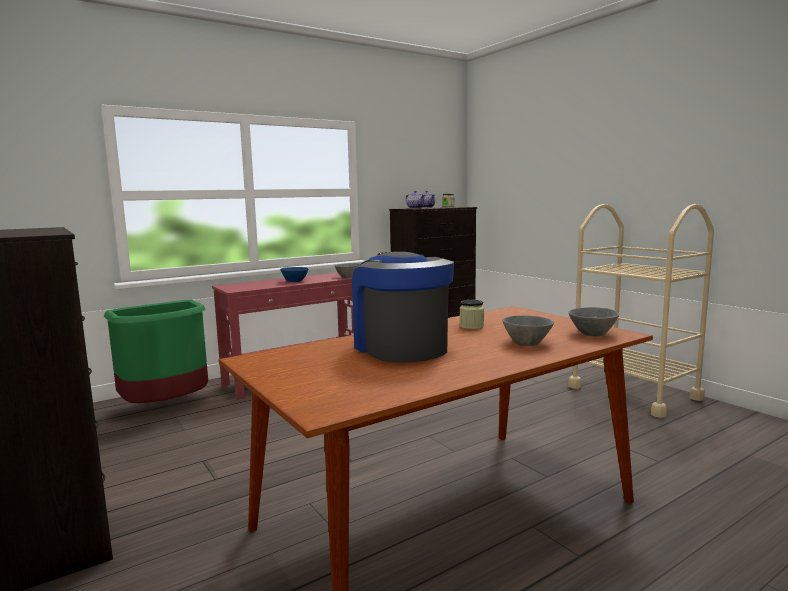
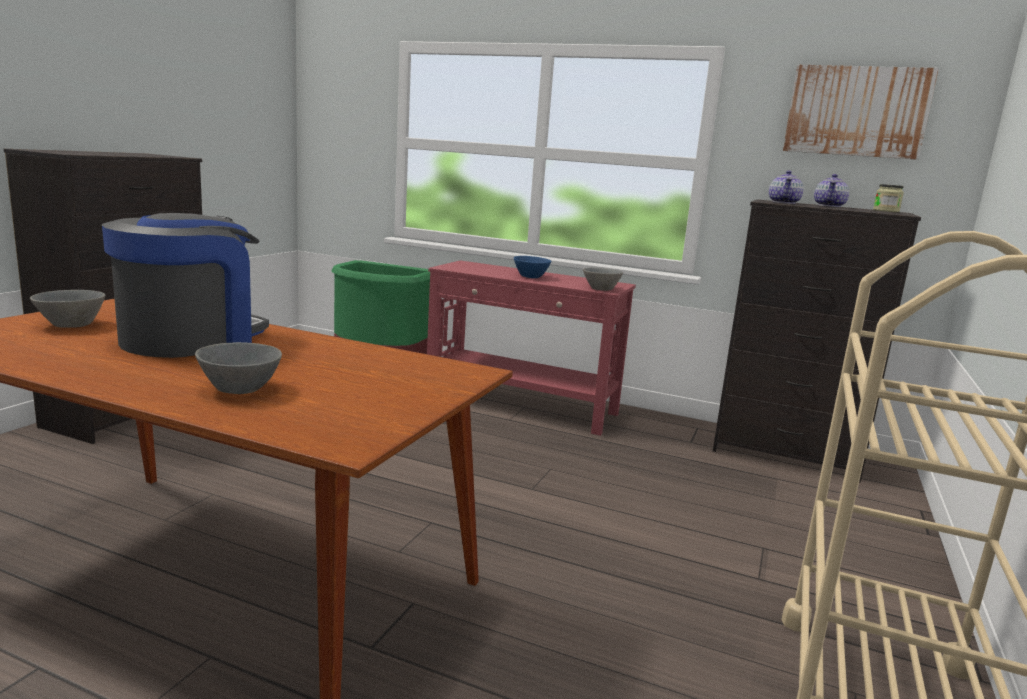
camera: 55 degrees right, 5 degrees up
(418, 158) = (856, 111): none -> picture
(471, 326) = (329, 358): jar -> none
(591, 334) = (332, 423): grey bowl -> grey bowl (72, 324)

